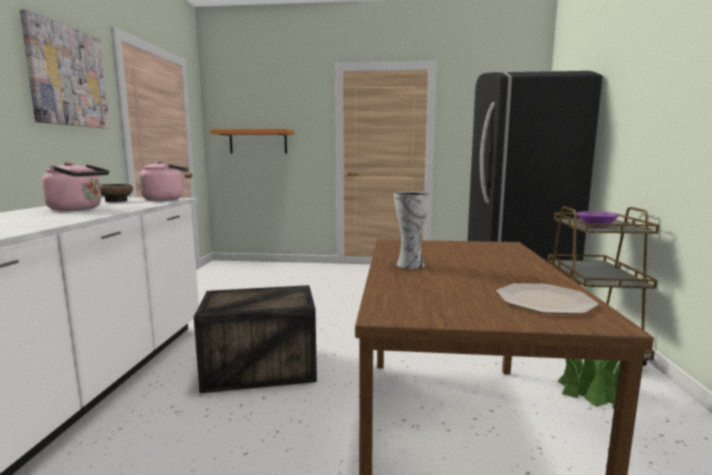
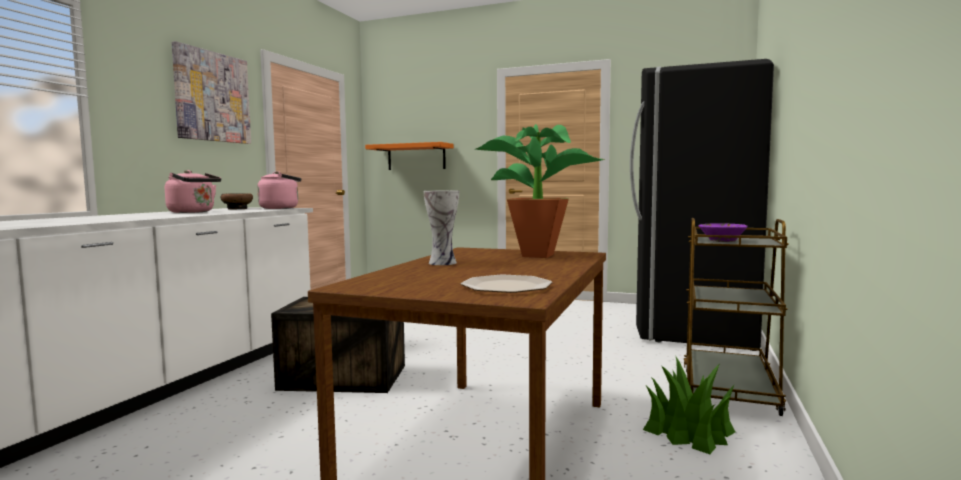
camera: 15 degrees right, 5 degrees down
(467, 248) = (532, 255): none -> potted plant

